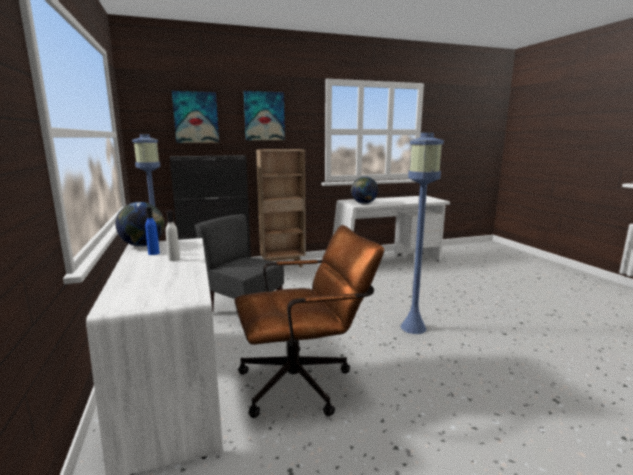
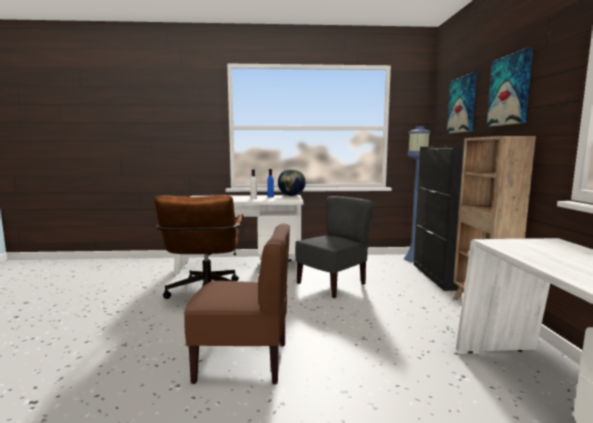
camera: 105 degrees right, 5 degrees down
(363, 203) = (520, 246): globe -> none
(413, 327) = (243, 361): blue floor lamp -> brown chair

